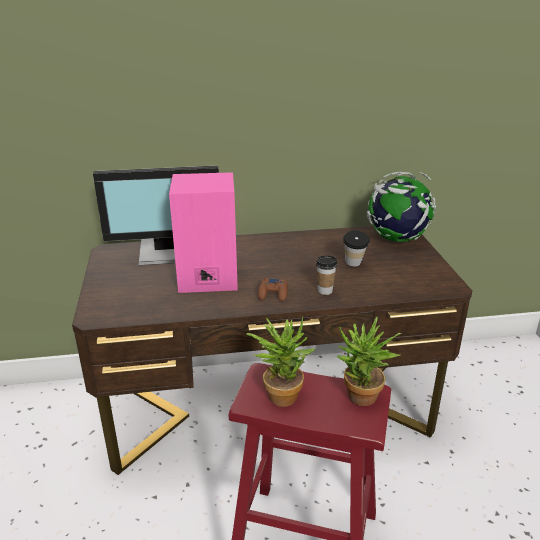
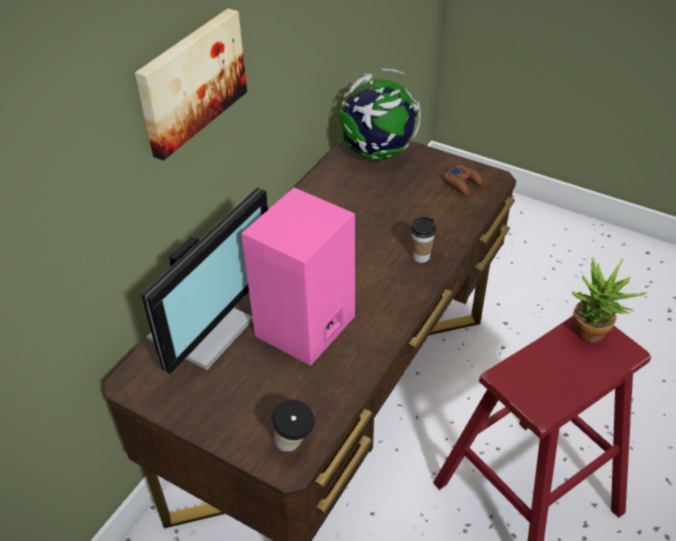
camera: 50 degrees left, 15 degrees up
(225, 91) = (190, 81): none -> picture
(273, 293) = (389, 294): brown game controller -> brown game controller (462, 183)
(280, 393) = (544, 381): potted plant -> none
(354, 265) = (395, 210): cup -> cup (294, 446)

